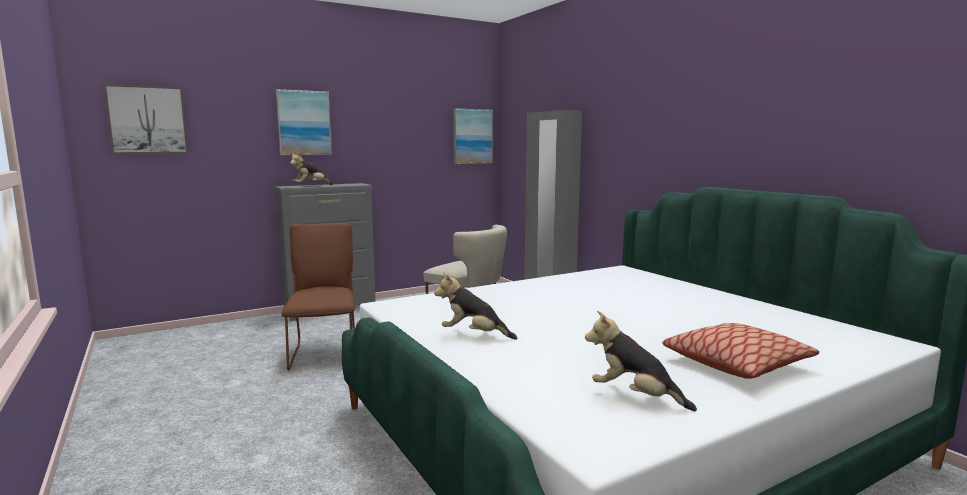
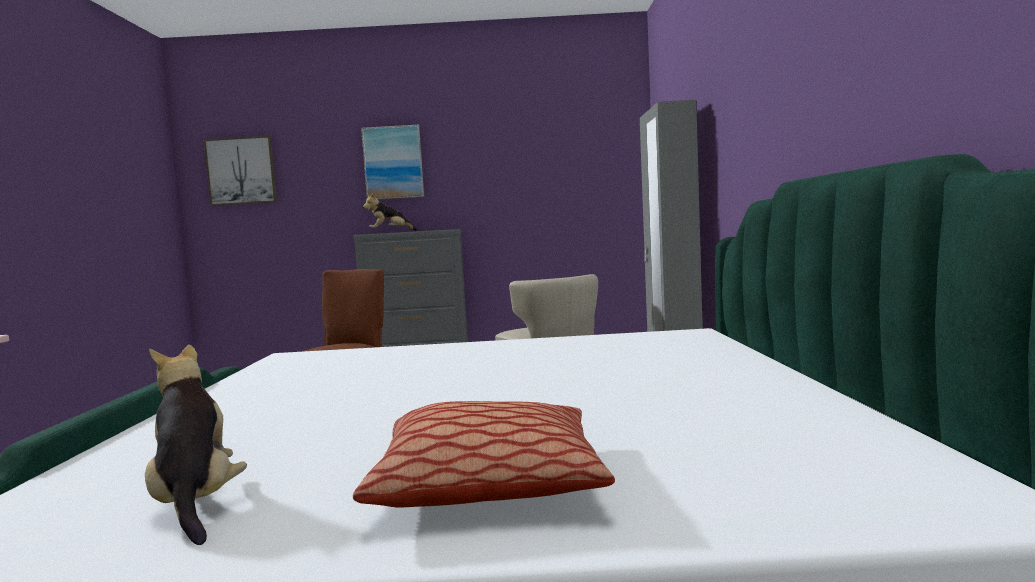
camera: 30 degrees right, 5 degrees down
(472, 136) = (611, 164): picture -> none
(474, 335) = (270, 394): plush toy -> none

